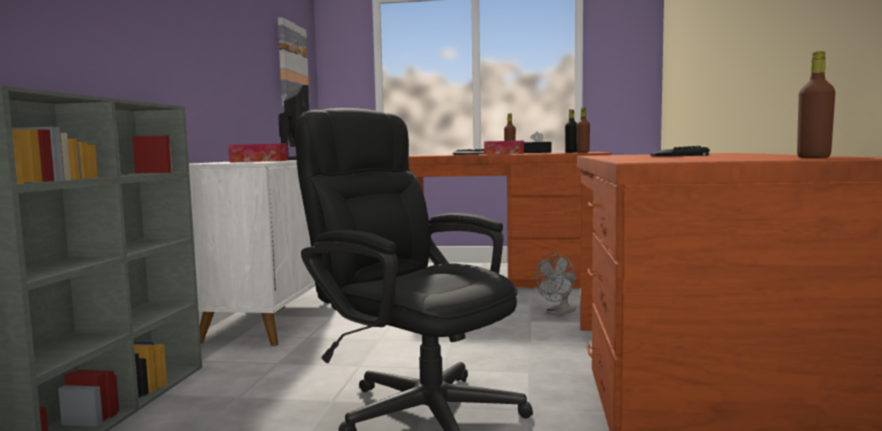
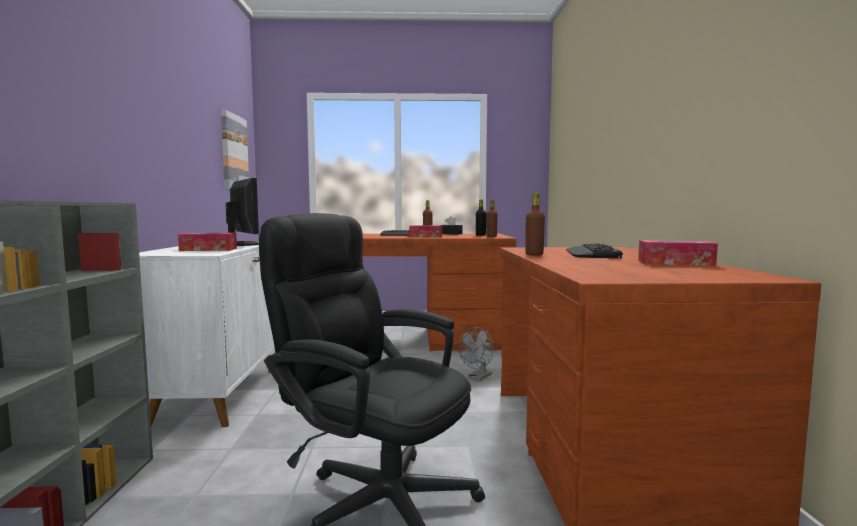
camera: 10 degrees left, 0 degrees up
(765, 155) = (675, 263): none -> tissue box
(813, 157) = (732, 275): brown bottle -> brown bottle (534, 255)

